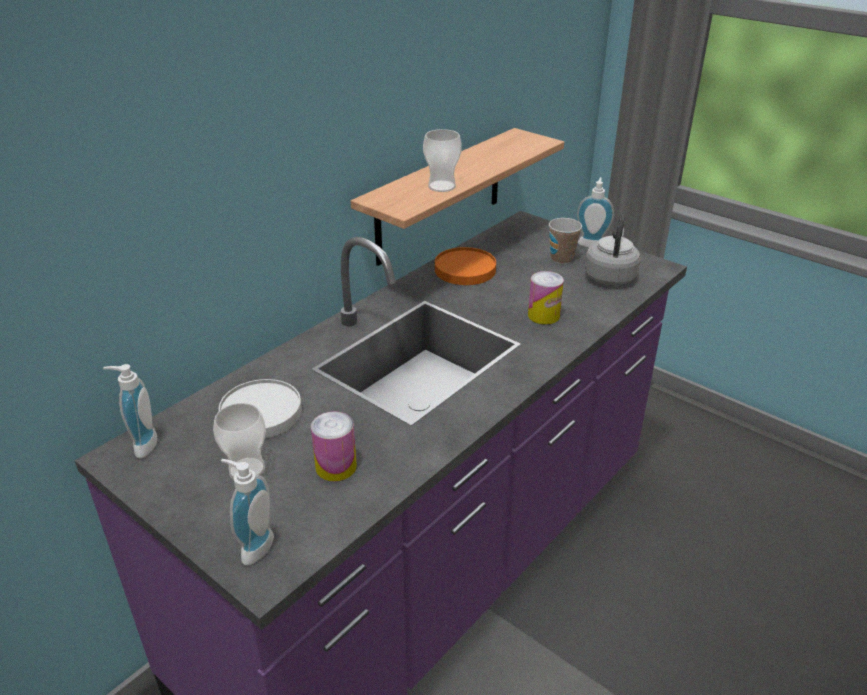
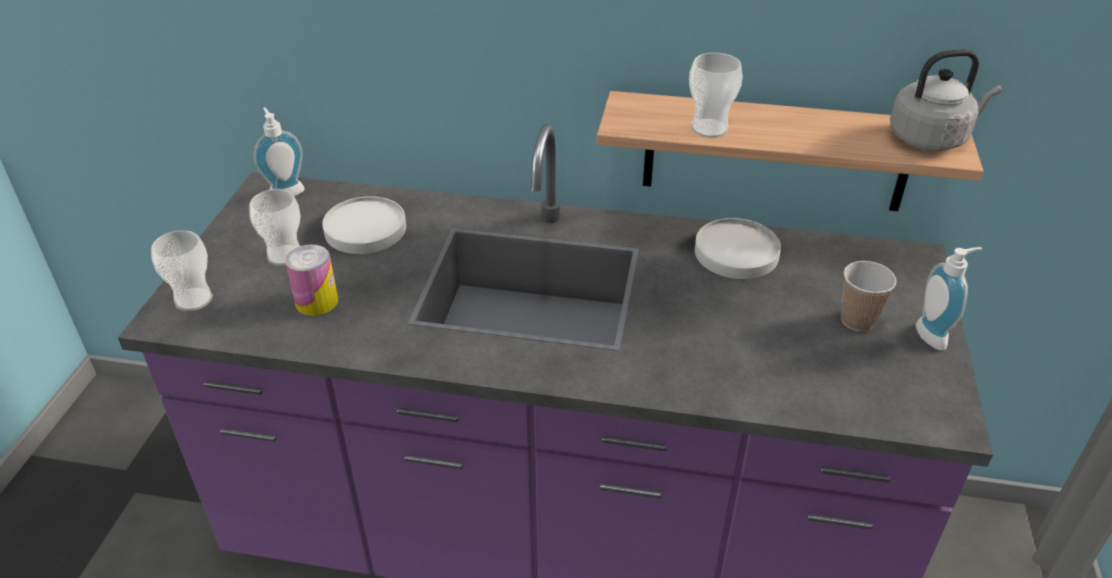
camera: 60 degrees right, 5 degrees up
(253, 547) = (193, 299): soap dispenser -> cup
(465, 270) = (736, 253): orange plate -> white plate
(543, 315) = (698, 349): can -> none
(610, 276) = (864, 379): grey kettle -> grey kettle (931, 138)

